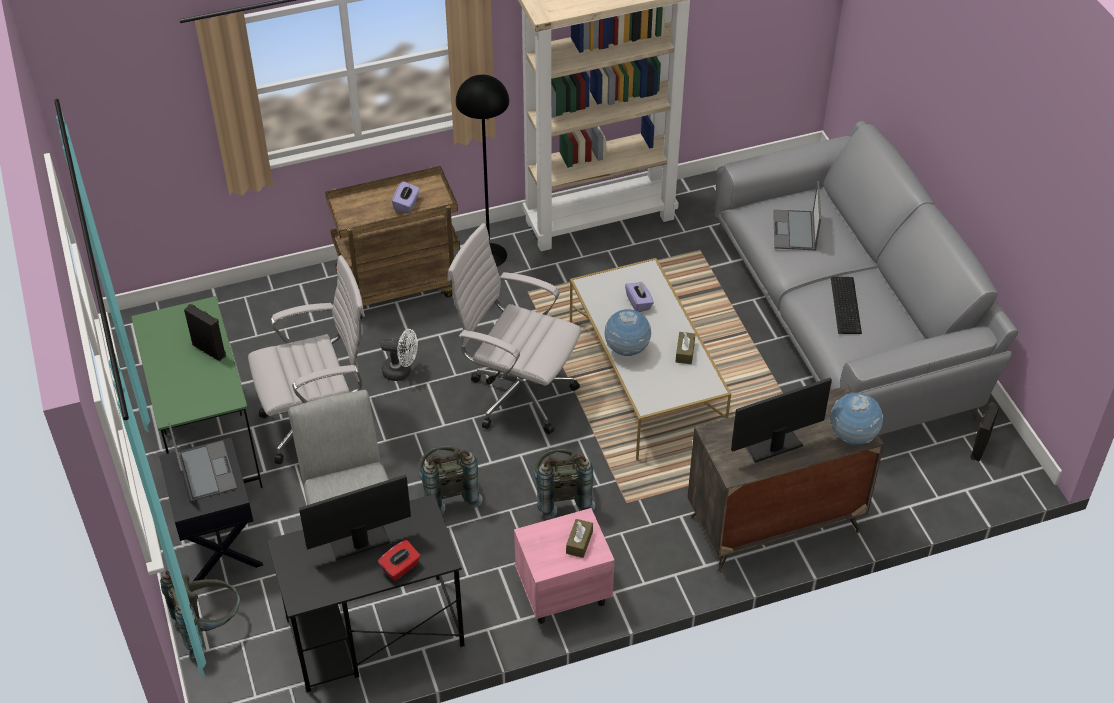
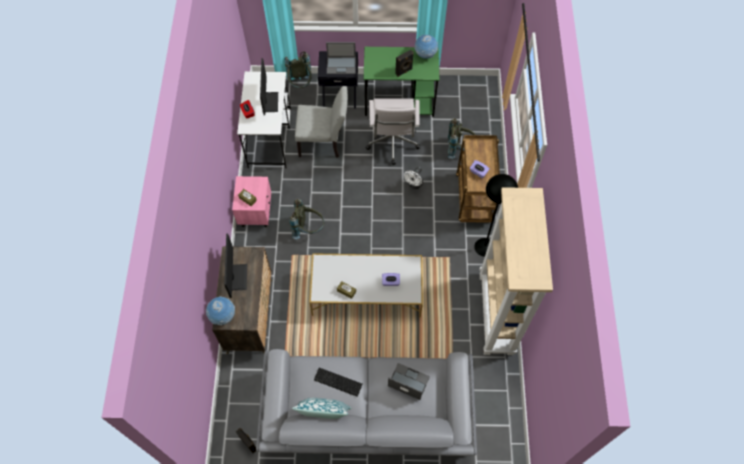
camera: 110 degrees right, 15 degrees up
(373, 633) = (269, 138): black desk -> white desk
(447, 493) = (331, 184): grey backpack -> grey backpack (460, 148)
(517, 394) = (379, 230): white office chair -> none
(627, 350) = (359, 264): globe -> globe (425, 55)
(902, 309) = (324, 414): none -> pillow

